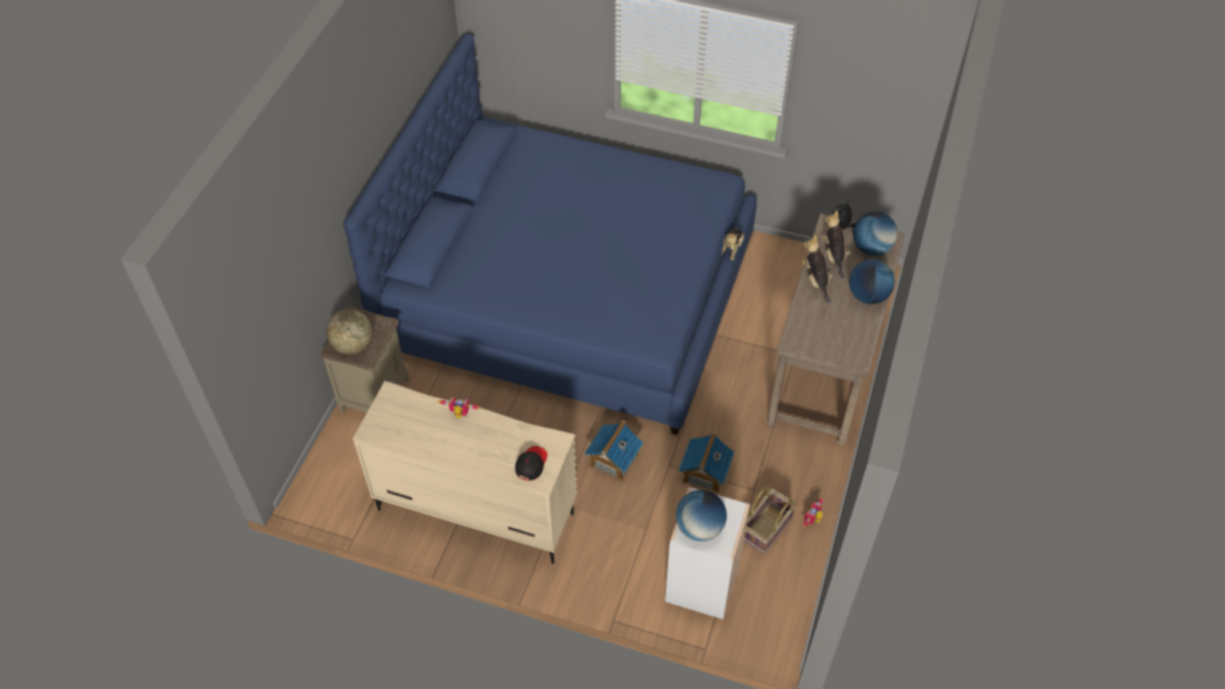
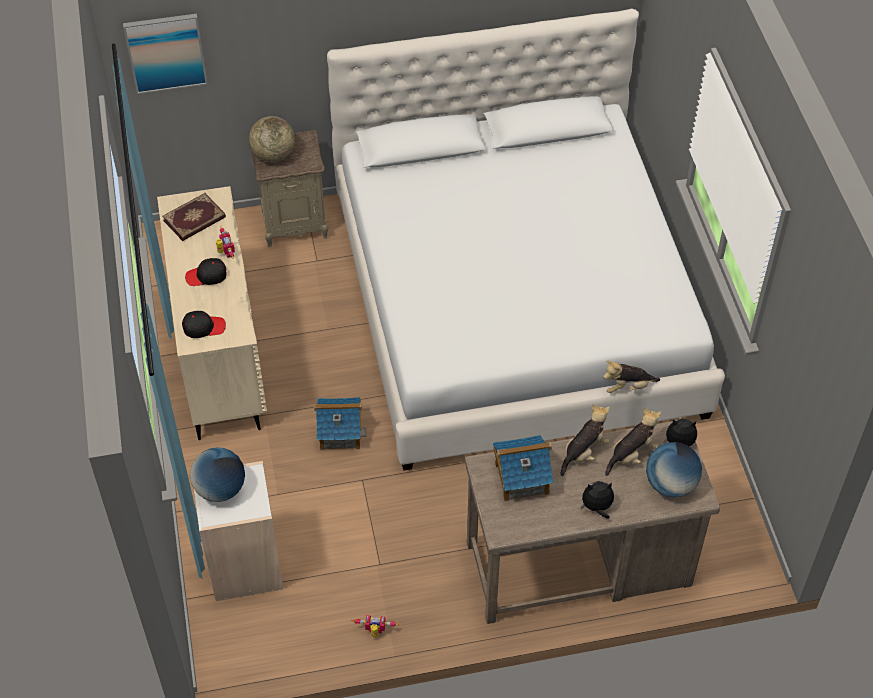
camera: 60 degrees right, 0 degrees up
(253, 327) = (166, 52): none -> picture
(403, 421) = (195, 219): none -> book
(475, 439) = (207, 276): none -> black cap
(568, 292) = (515, 302): blue bed -> white bed
(705, 473) = (373, 513): toy house -> toy house (521, 478)
(767, 529) = (339, 596): basket -> none
(868, 296) = (597, 507): globe -> plush toy

